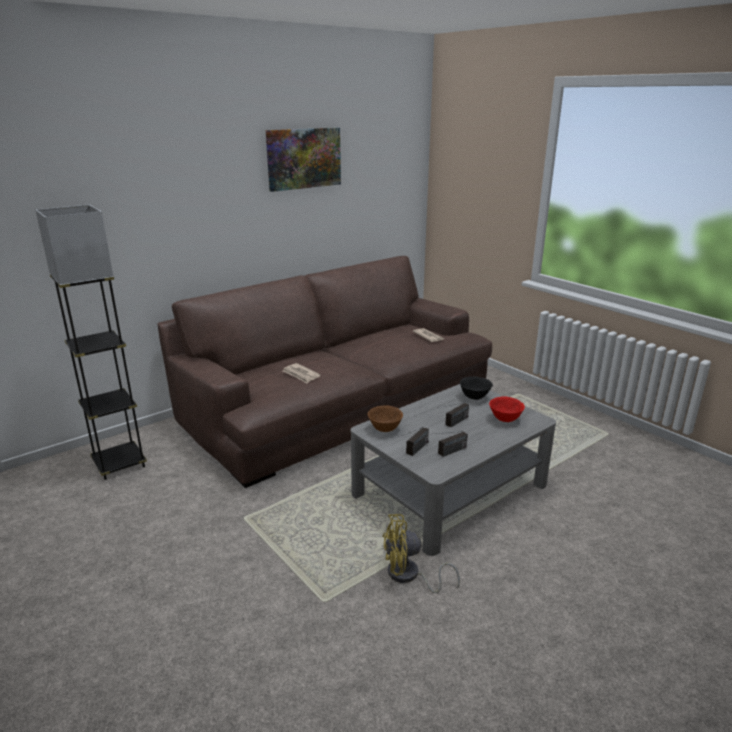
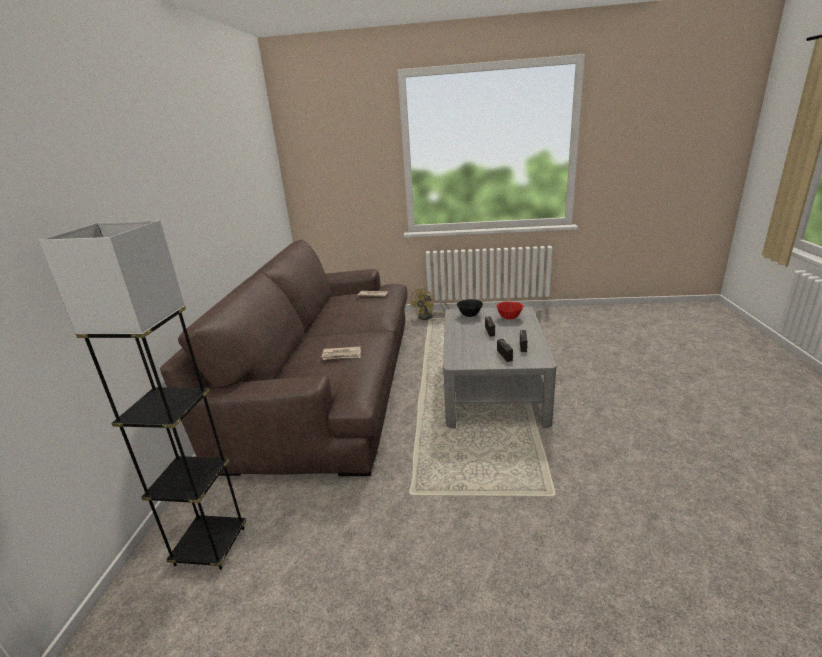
camera: 45 degrees left, 0 degrees up
(303, 158) = (215, 156): picture -> none
(385, 429) = (465, 357): brown bowl -> none
(409, 576) = (562, 445): yellow fan -> yellow fan (428, 317)

